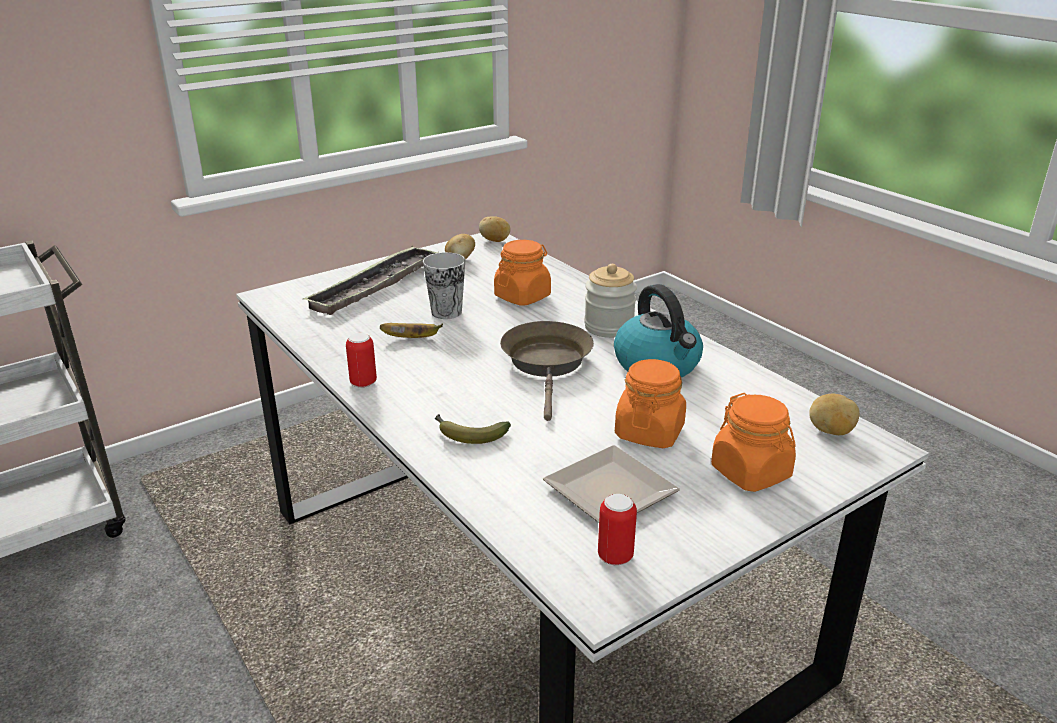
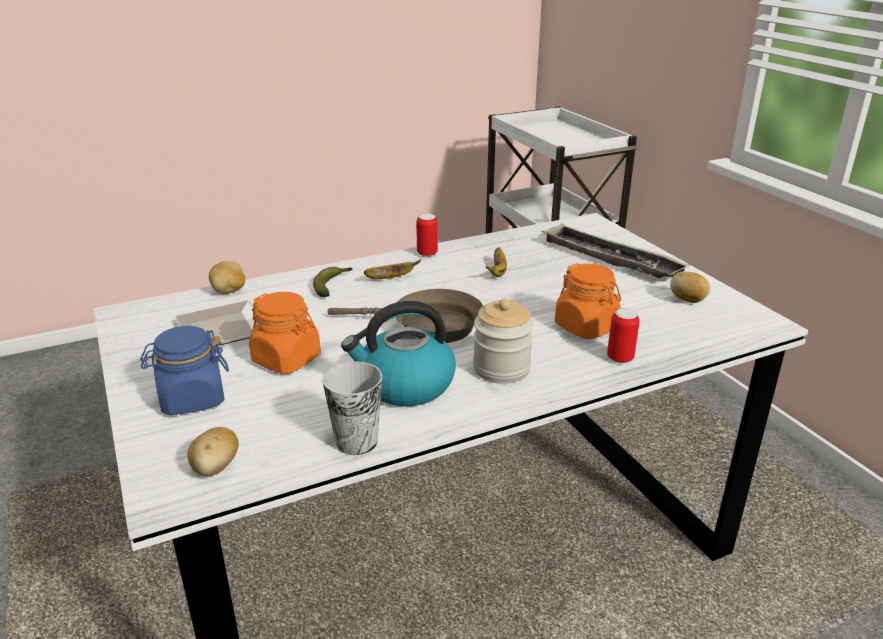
camera: 100 degrees right, 0 degrees up
(440, 398) = (390, 278): none -> banana
(446, 312) = (550, 287): cup -> cup (356, 441)
(495, 241) = (757, 324): potato -> potato (229, 291)
(615, 556) = (153, 323): can -> can (620, 358)
(751, 472) = (192, 399): orange jar -> blue jar

